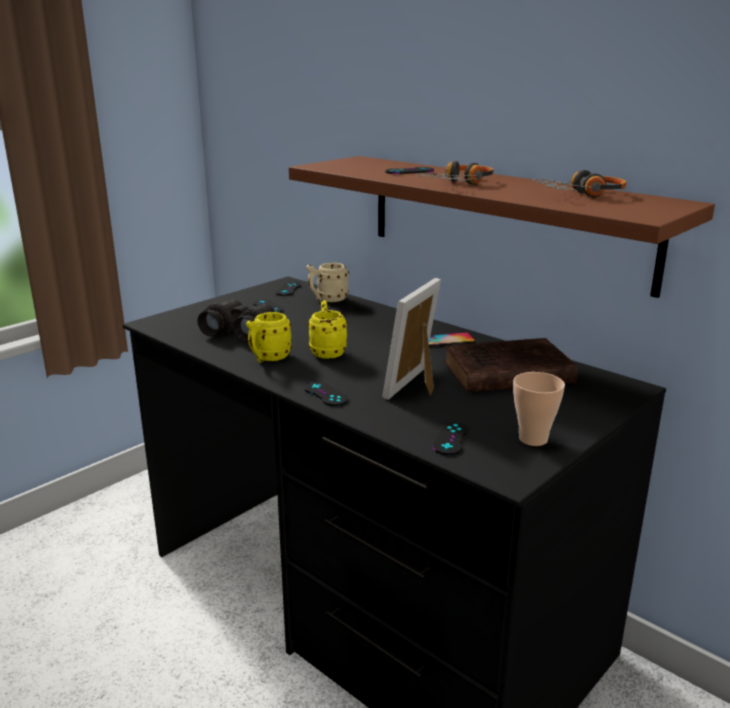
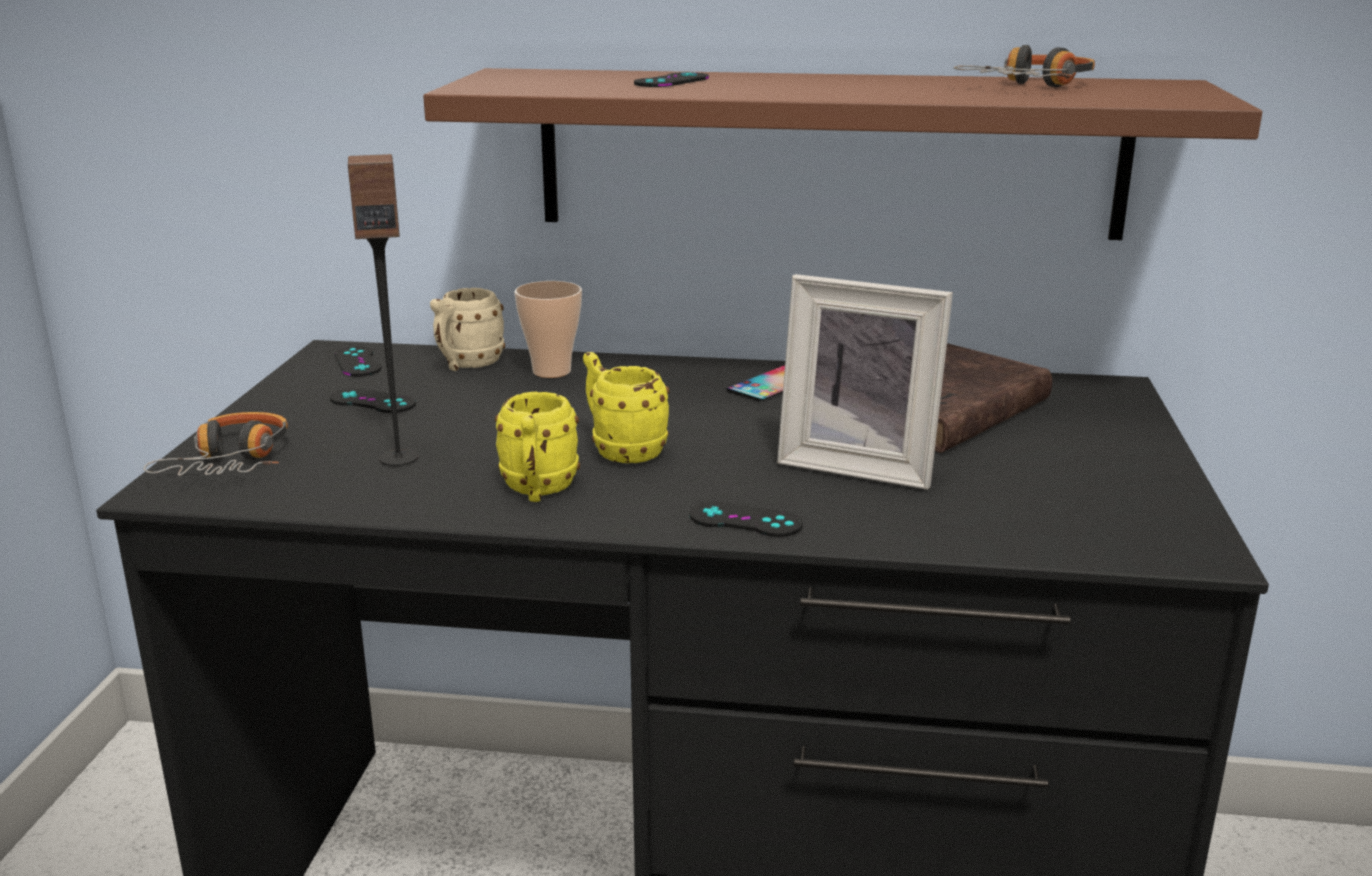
camera: 35 degrees left, 0 degrees up
(240, 331) = (398, 458): black binoculars -> speaker
(418, 386) = (860, 465): picture frame -> picture frame turned 60 degrees counterclockwise
(450, 439) = (1040, 527): black game controller -> none
(460, 184) = (820, 89): headphones -> headphones (232, 462)
(533, 439) = (1135, 492): cup -> cup (551, 371)

